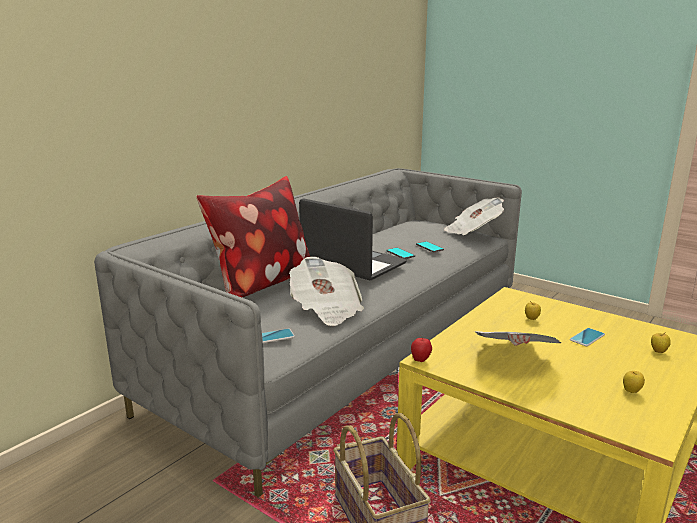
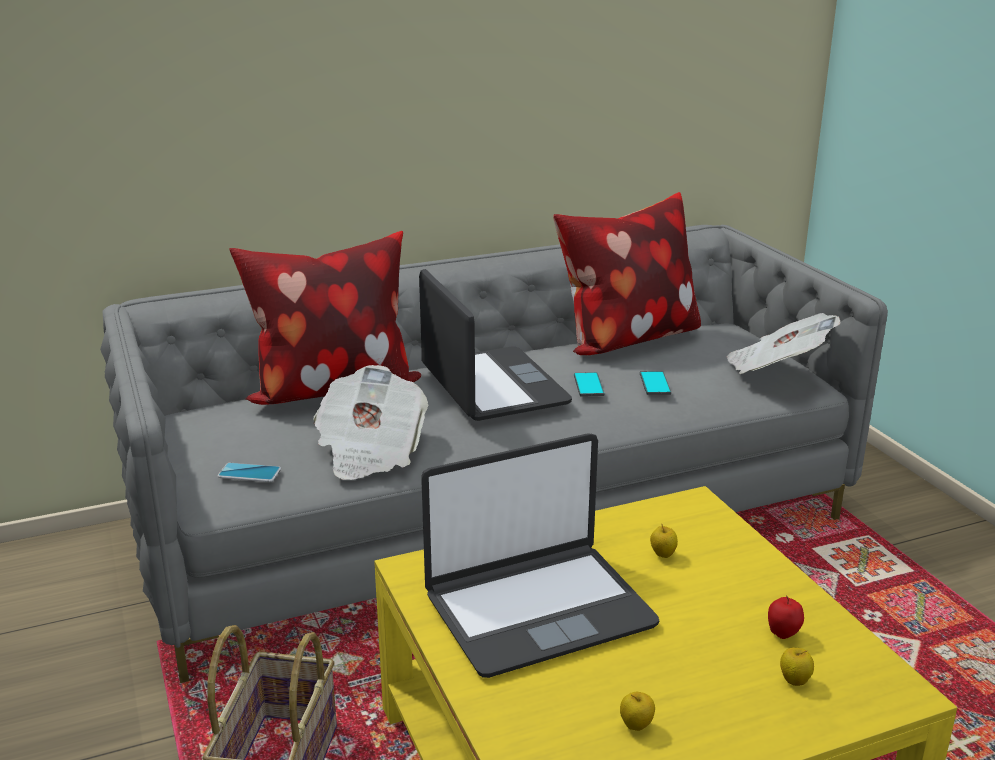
camera: 30 degrees right, 5 degrees up
(386, 232) = (626, 339): none -> pillow
(420, 360) = (403, 567): apple -> apple (783, 635)
(514, 358) = (538, 609): newspaper -> laptop
(587, 337) = (706, 616): phone -> none

